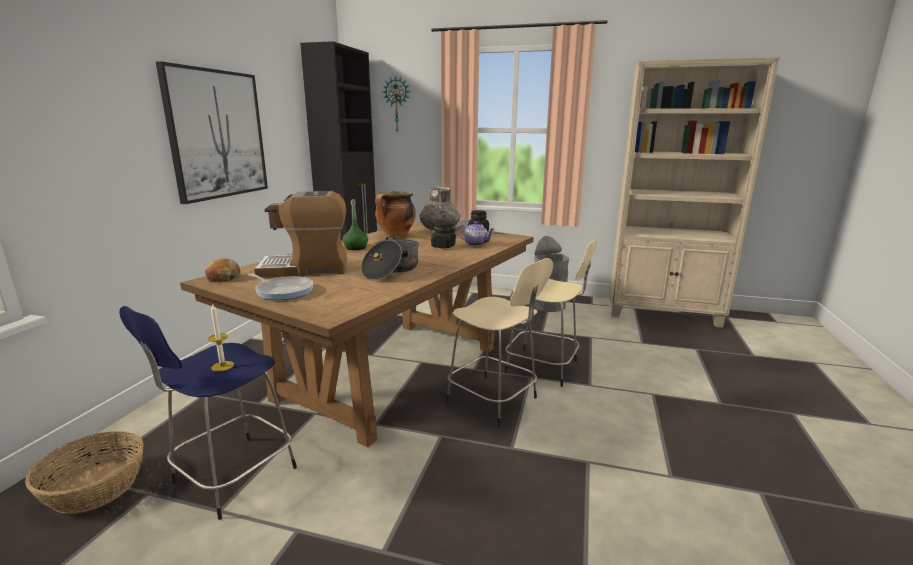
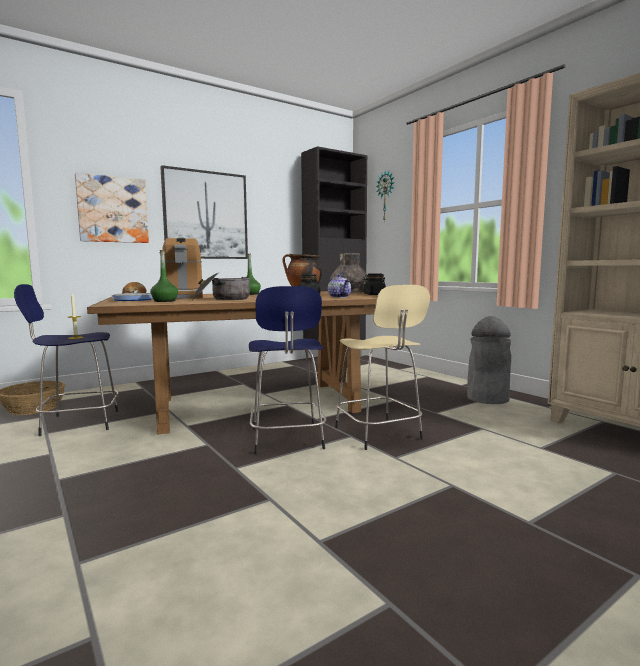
camera: 40 degrees right, 10 degrees down
(102, 138) = (112, 209): none -> picture
(306, 269) = (183, 296): coffee machine -> coffee machine turned 135 degrees counterclockwise
(349, 289) = (164, 301): none -> green bottle
(494, 401) = (287, 440): beige stool -> blue stool

